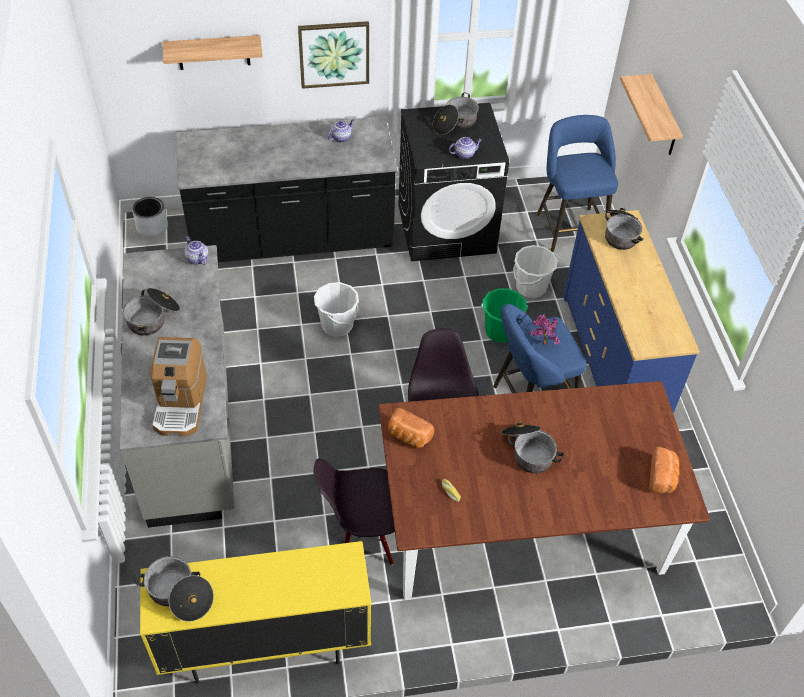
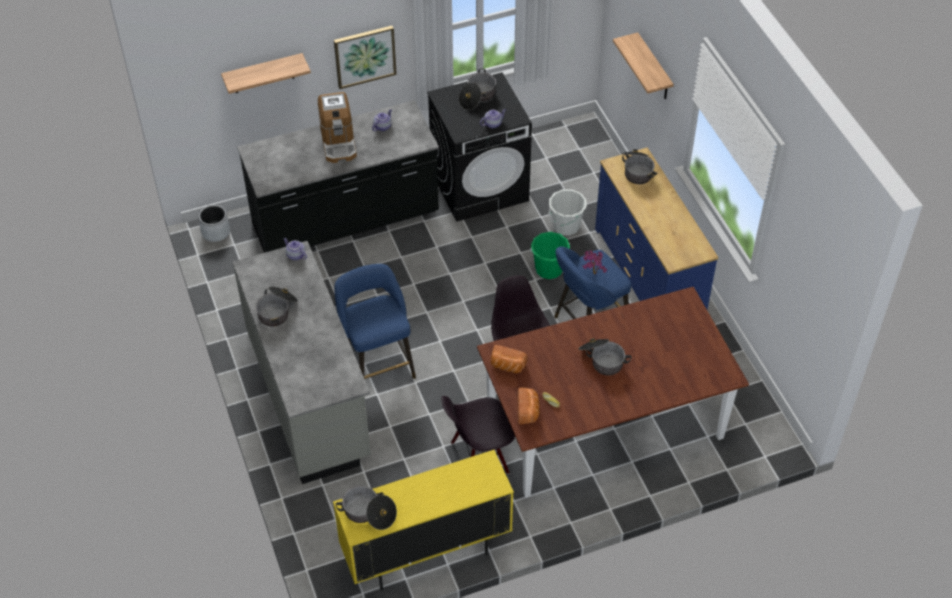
camera: 10 degrees left, 0 degrees up
(180, 403) = (324, 373): coffee machine -> coffee machine (338, 142)
(337, 325) = (408, 290): white bucket -> none
(569, 227) = (587, 165): blue stool -> blue stool (377, 363)
(662, 478) = (708, 360): bread -> bread (528, 411)

